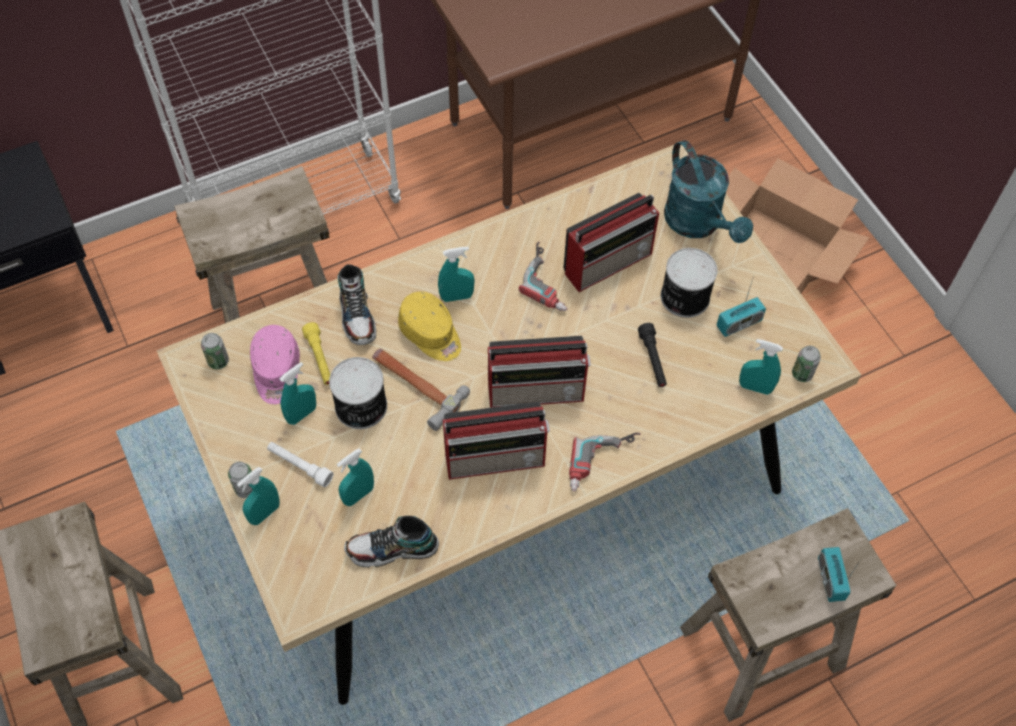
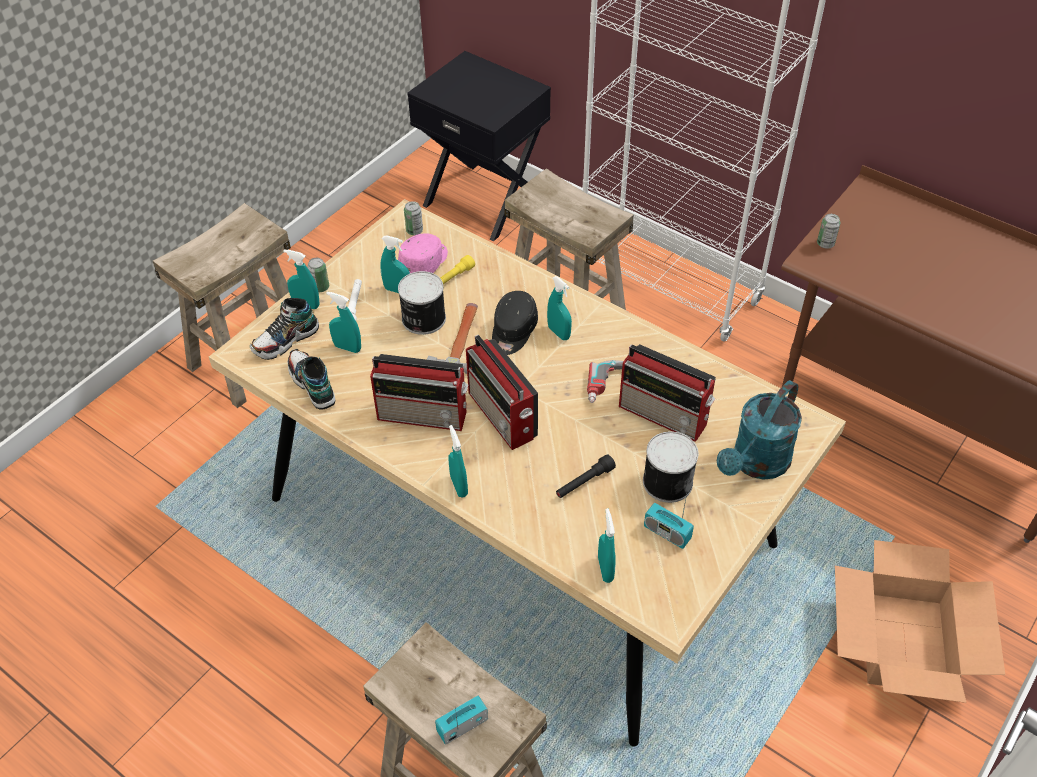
camera: 65 degrees right, 10 degrees down
(276, 371) = (425, 262): pink cap -> pink cap turned 150 degrees clockwise
(357, 315) = (502, 284): shoe -> shoe (286, 341)
(431, 334) = (513, 332): yellow cap -> black cap
(497, 458) = (424, 415): radio -> radio turned 45 degrees counterclockwise
(604, 464) = (459, 486): power drill -> turquoise spray bottle
(802, 374) = (645, 602): can -> can (825, 244)

